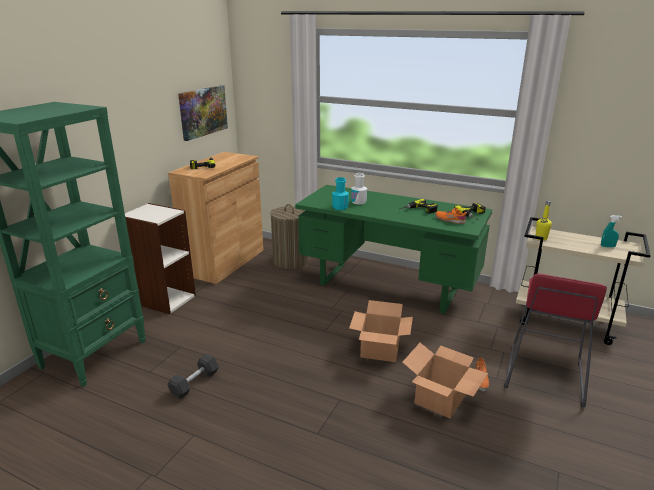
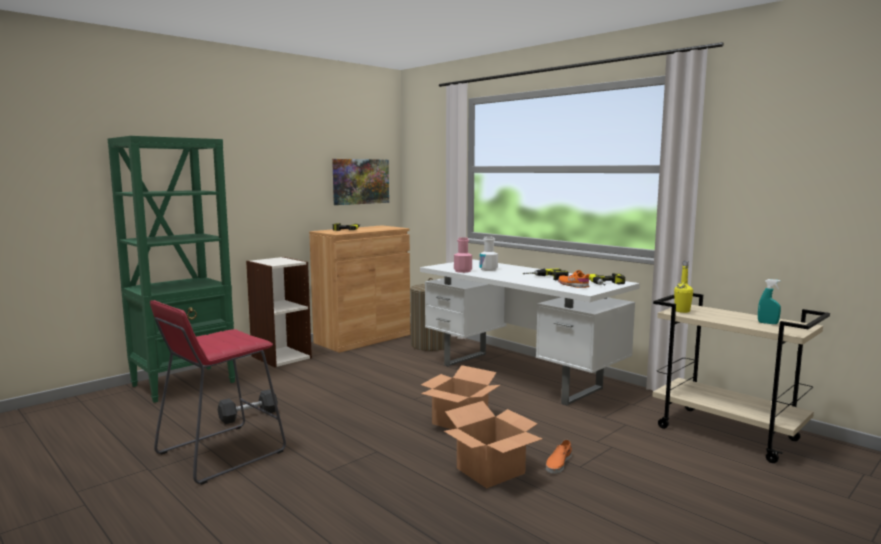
camera: 20 degrees right, 15 degrees down
(340, 207) = (462, 271): turquoise bottle -> pink bottle
(388, 287) = (520, 376): green desk -> white desk
(544, 376) = (647, 475): red stool -> red stool (220, 453)

